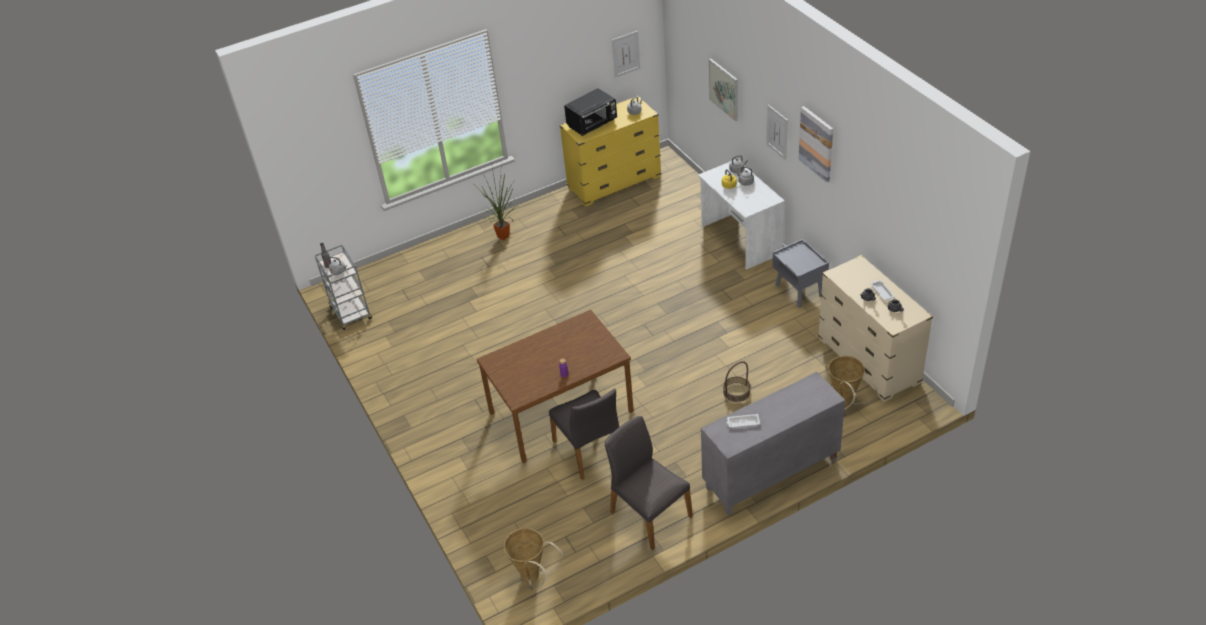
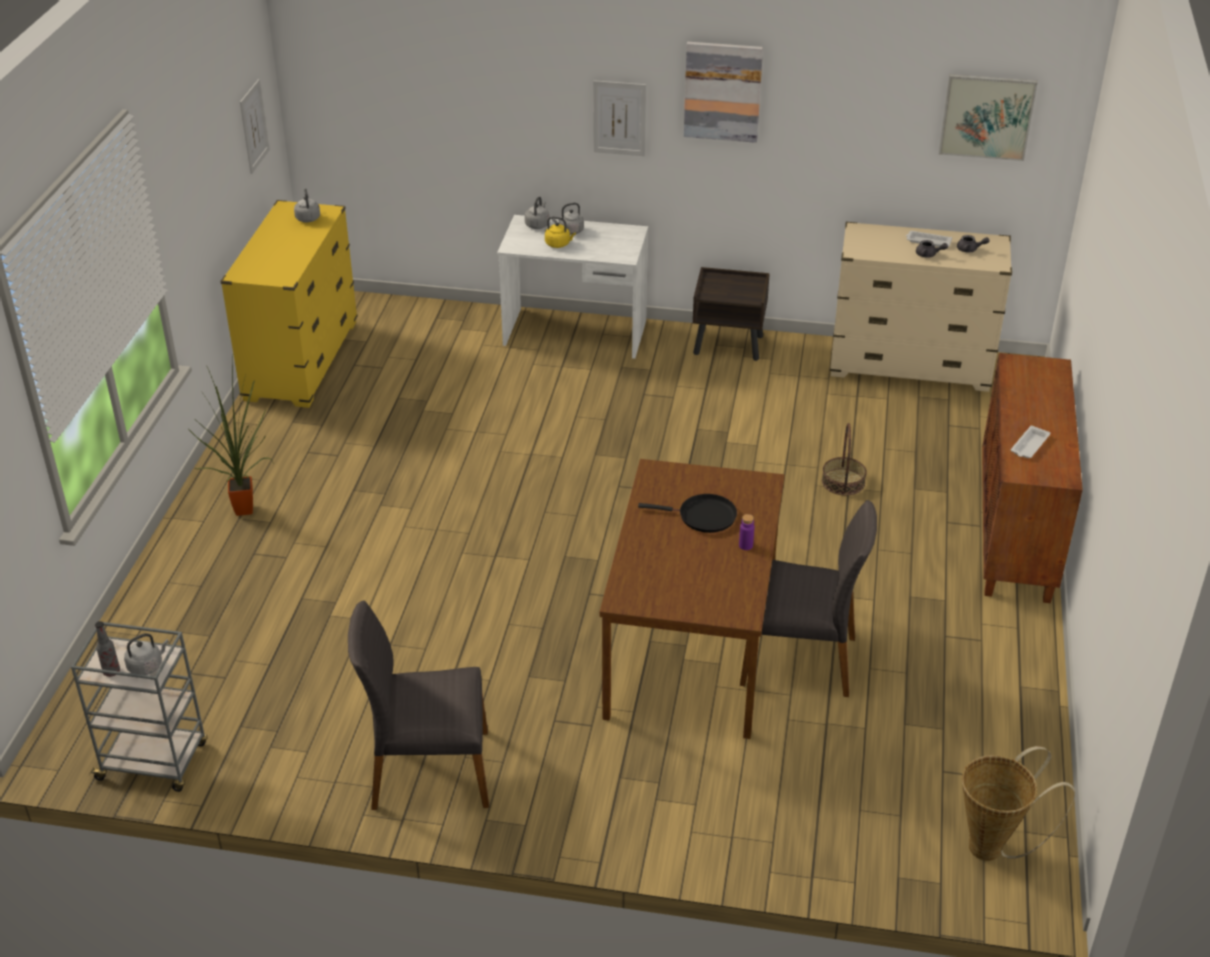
camera: 55 degrees left, 5 degrees down
(570, 350) = (703, 516): none -> black frying pan
(592, 124) = (271, 257): black microwave -> none
(649, 514) = (980, 669): grey chair -> grey chair (428, 771)
(724, 89) = (468, 106): picture -> picture (987, 117)
(771, 474) = (1016, 533): grey cabinet -> brown cabinet
(799, 291) = (729, 345): grey nightstand -> brown nightstand
(845, 404) = (961, 418): basket -> none

